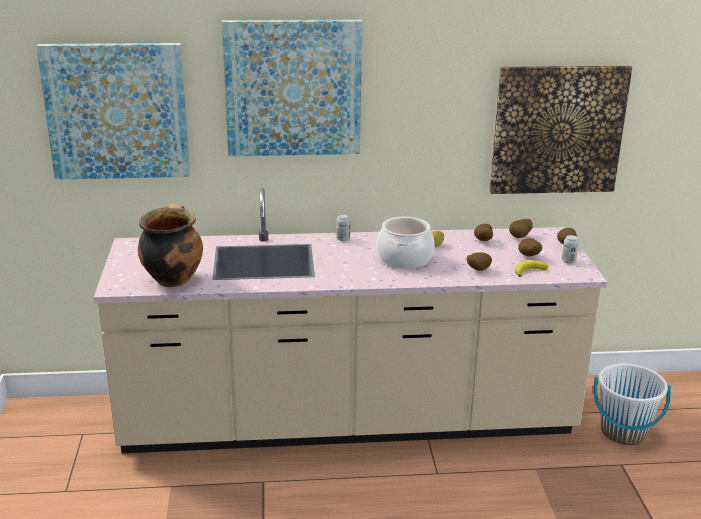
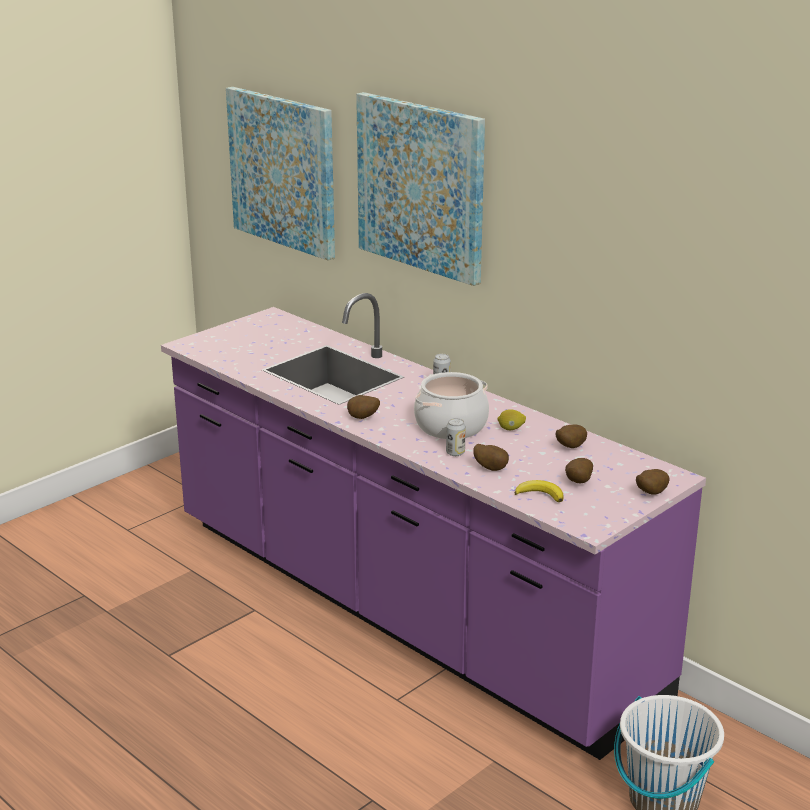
camera: 50 degrees right, 0 degrees up
(172, 279) = (236, 356): cooking pot -> none
(348, 422) = (405, 609): beige counter -> purple counter
(520, 237) = (621, 462): potato -> potato (363, 418)
(557, 129) = (703, 329): picture -> none
(568, 261) = (608, 508): can -> can (455, 453)

